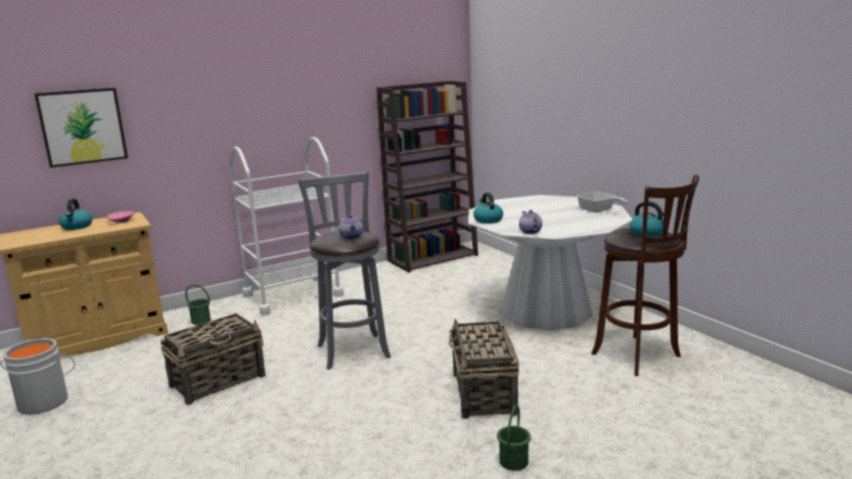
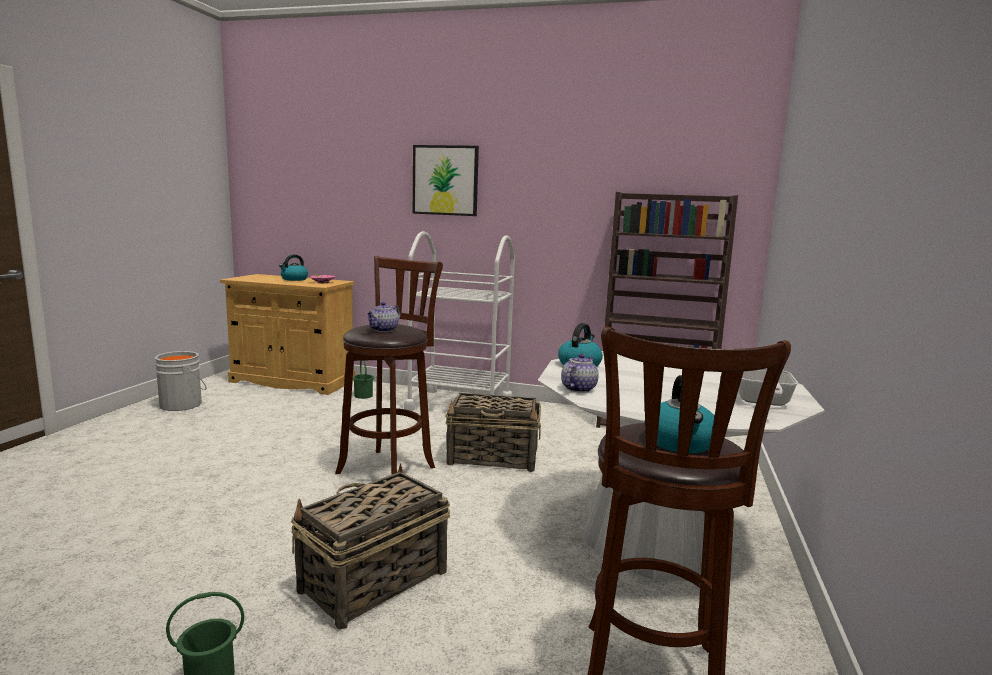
camera: 45 degrees right, 5 degrees down
(82, 126) = (324, 196): picture -> picture (445, 180)
(219, 380) = (266, 441): basket -> basket (494, 458)
(352, 349) = (389, 468): grey stool -> brown stool

